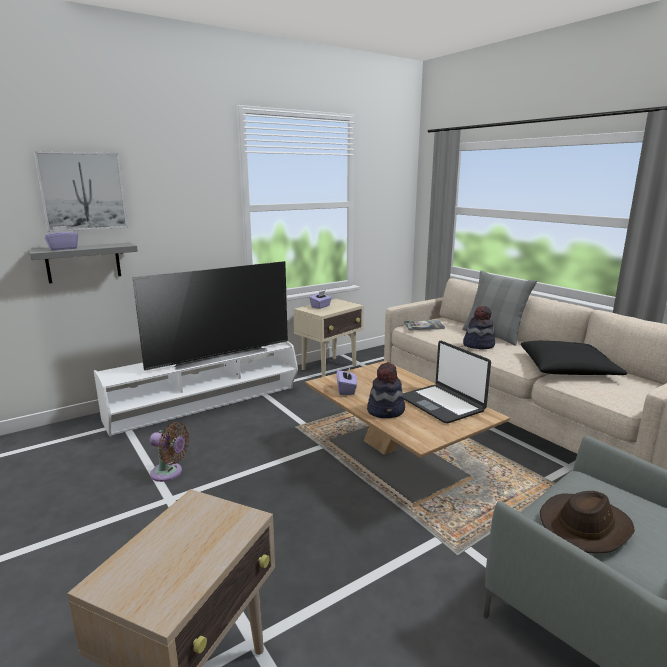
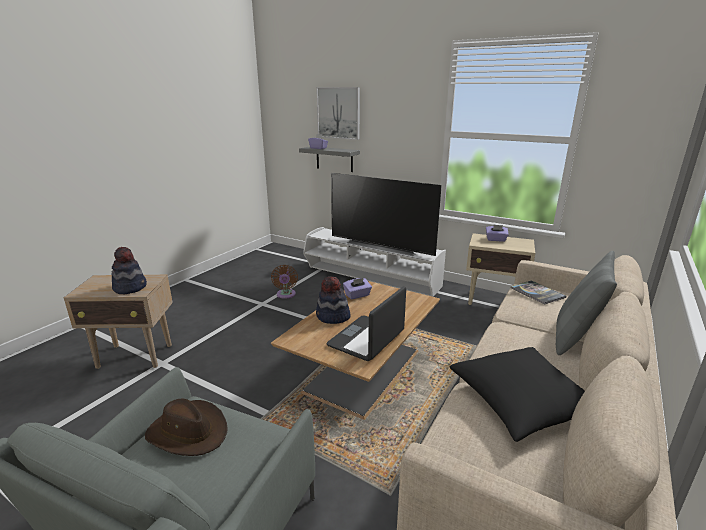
camera: 65 degrees right, 5 degrees up
(478, 345) = (520, 330): hat -> hat (130, 287)

